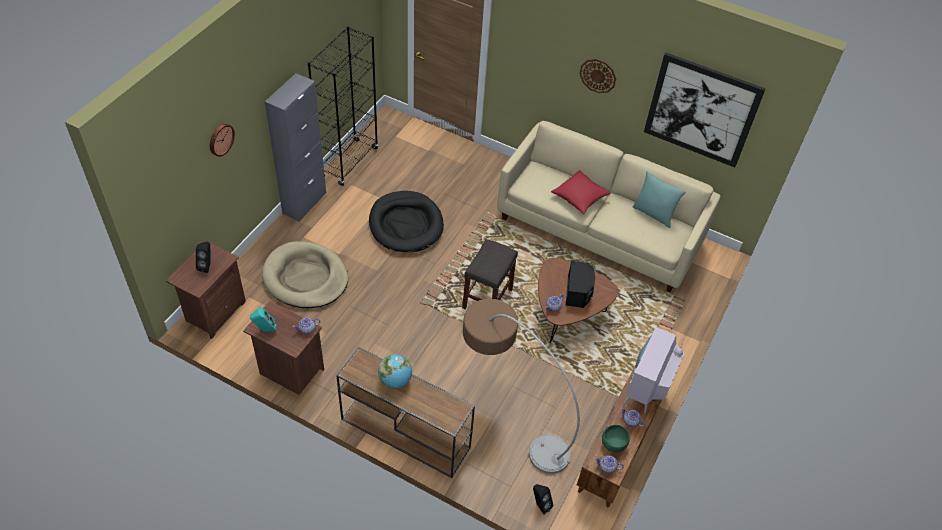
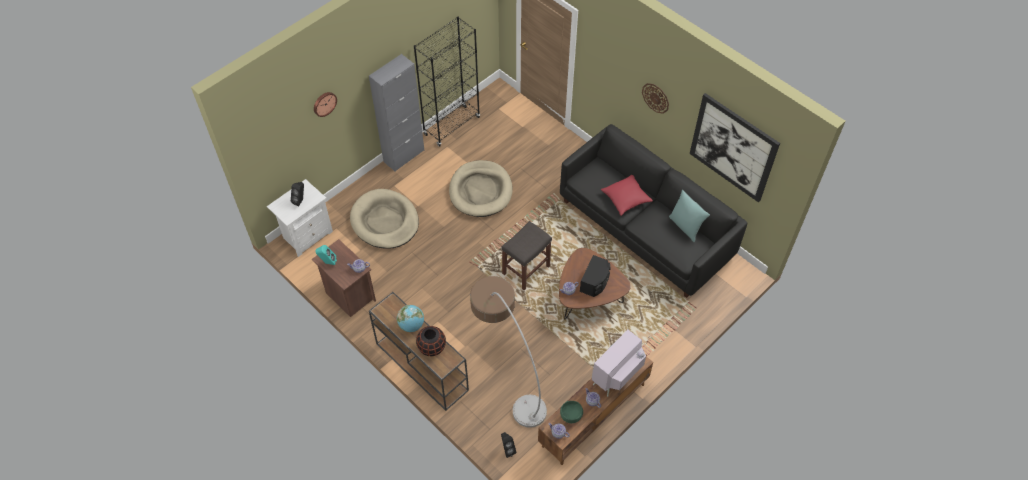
camera: 20 degrees right, 5 degrees up
(214, 311) = (307, 235): brown nightstand -> white nightstand
(406, 224) = (480, 191): black dog bed -> beige dog bed
(429, 401) = (432, 347): none -> black vase
(599, 230) = (645, 228): beige sofa -> black sofa

